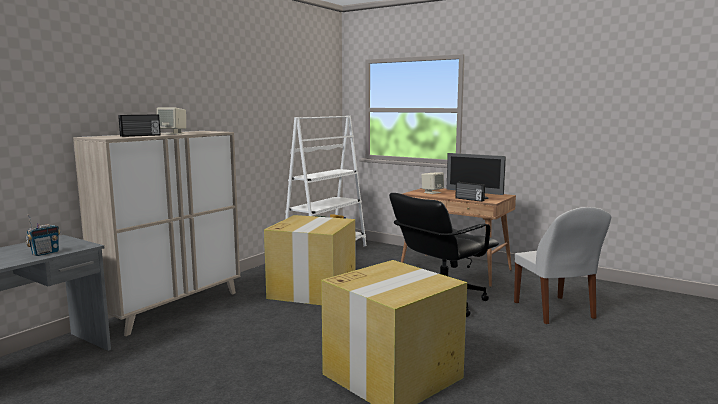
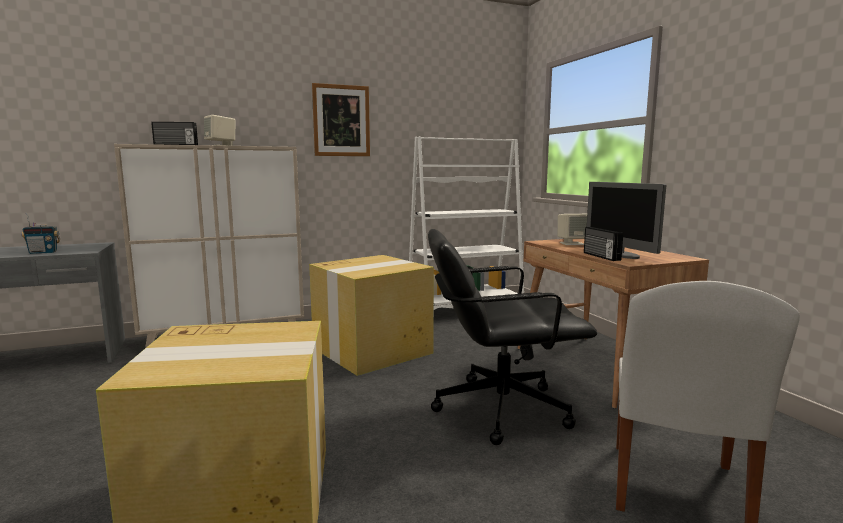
camera: 35 degrees right, 0 degrees up
(235, 104) = (341, 121): none -> picture

